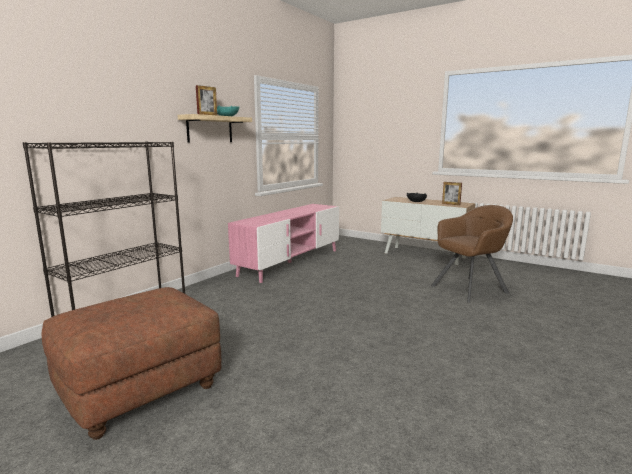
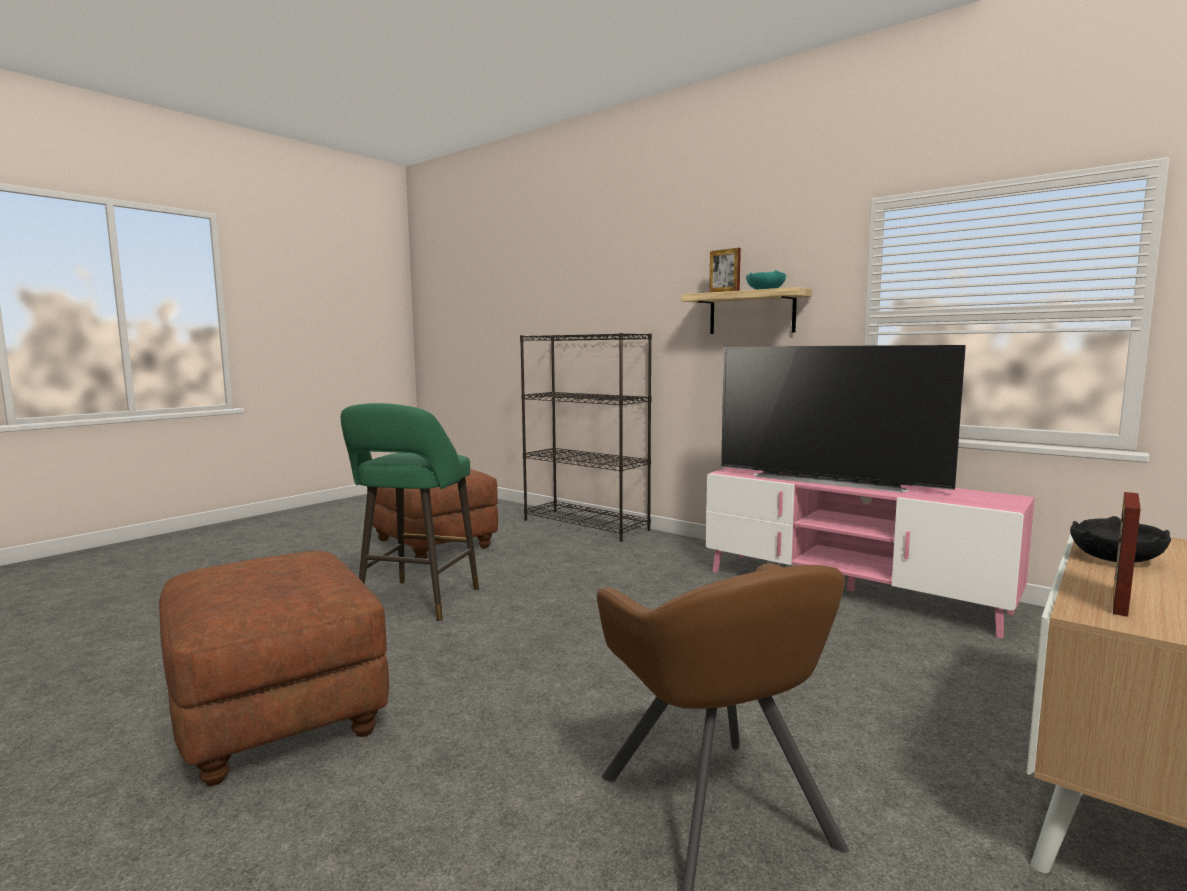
camera: 95 degrees right, 5 degrees down
(282, 215) = (829, 480): none -> television
(320, 367) = (415, 603): none -> green stool
(497, 379) = (277, 714): none -> brown ottoman

